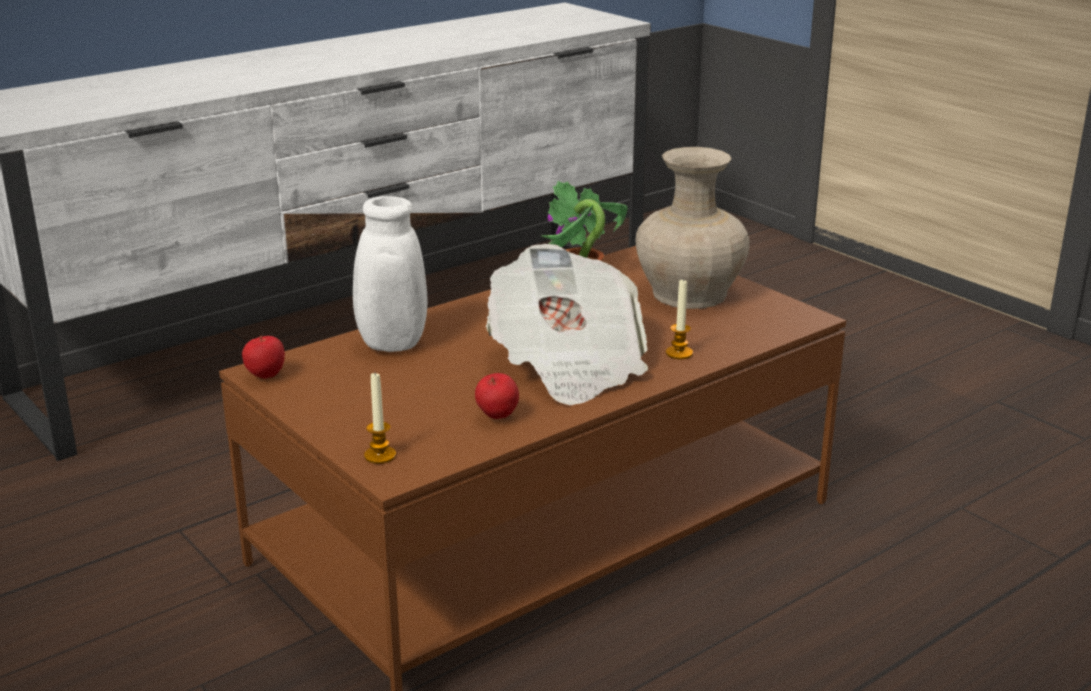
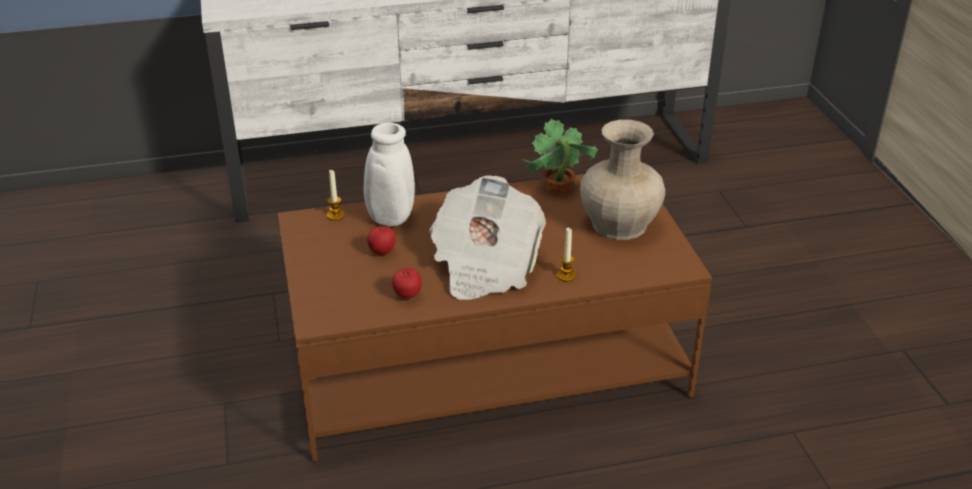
camera: 25 degrees right, 10 degrees up
(265, 376) = (299, 224): apple -> apple (382, 252)
(380, 456) = (318, 305): candle -> candle (335, 215)

